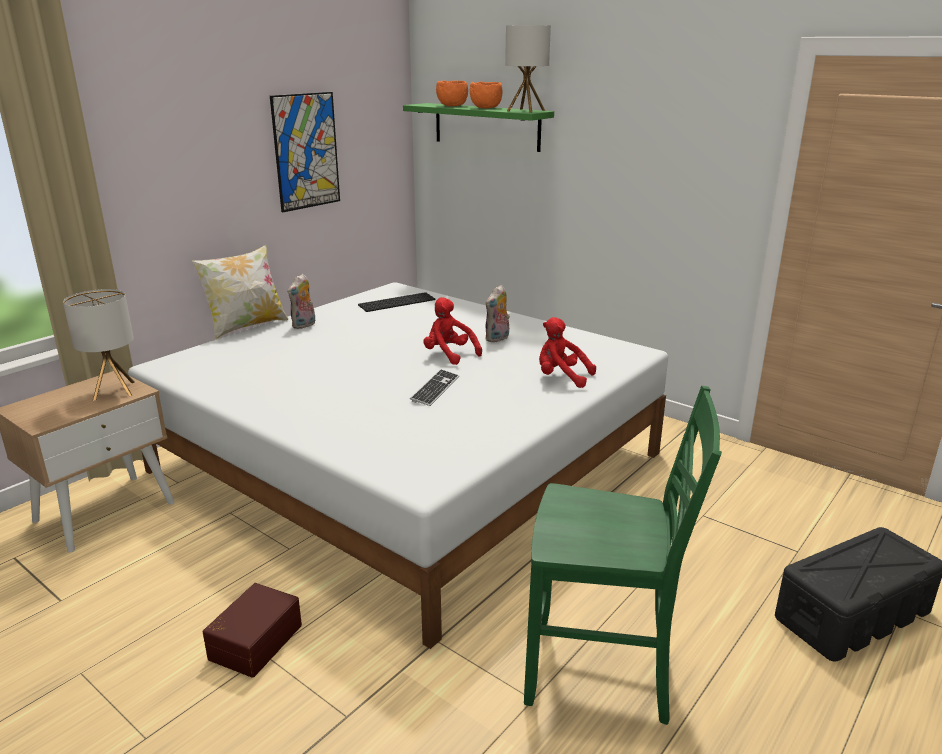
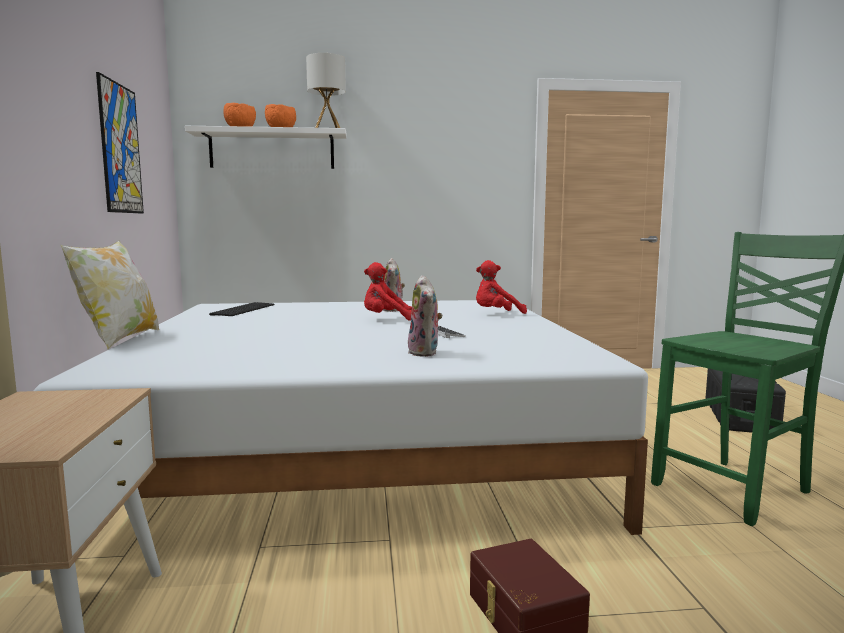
camera: 45 degrees left, 15 degrees down
(114, 390) = (77, 401): table lamp -> none
(304, 325) = (191, 329): plush toy -> plush toy (425, 353)
(486, 126) = (272, 150): green shelf -> white shelf

